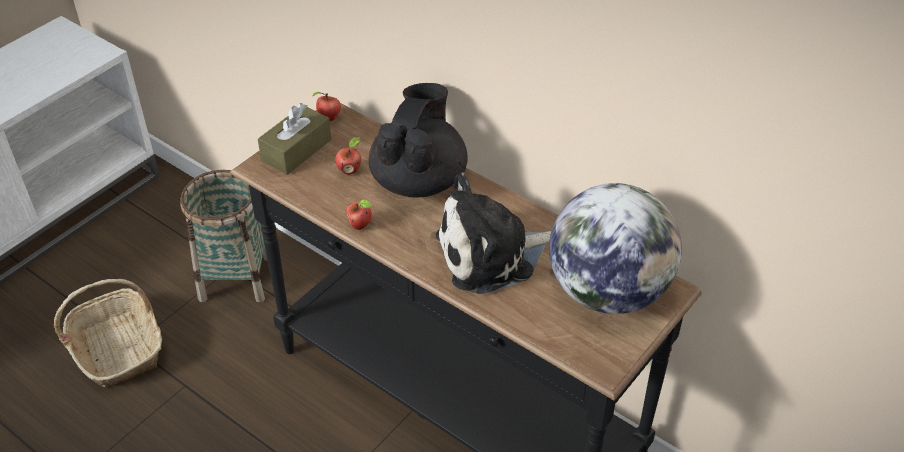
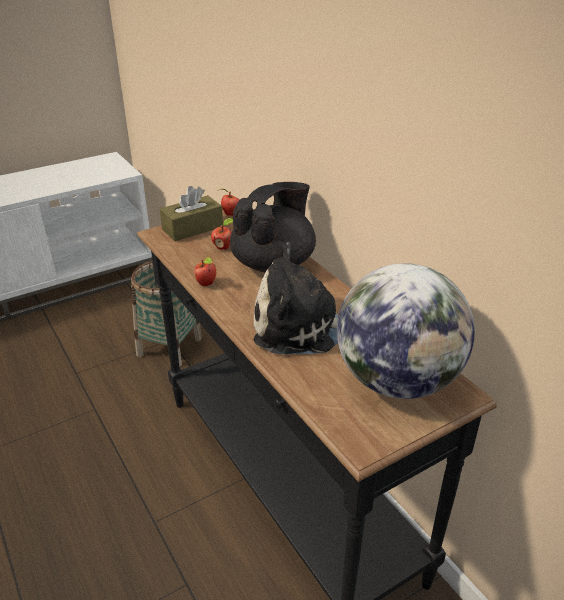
camera: 20 degrees right, 10 degrees down
(117, 348) = (66, 372): basket -> none

